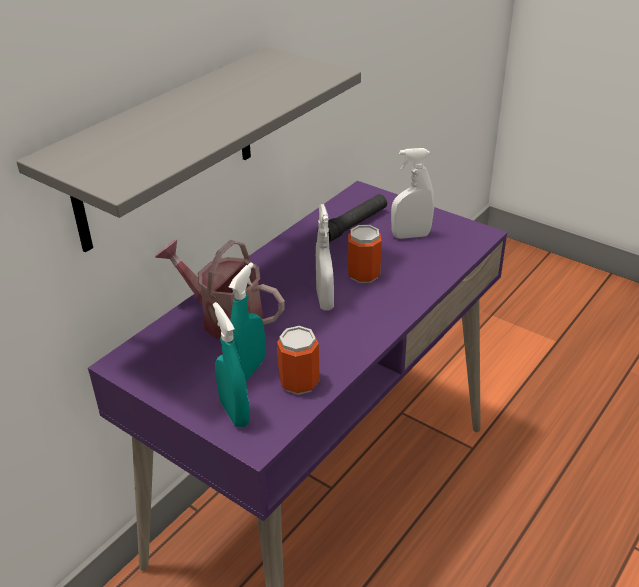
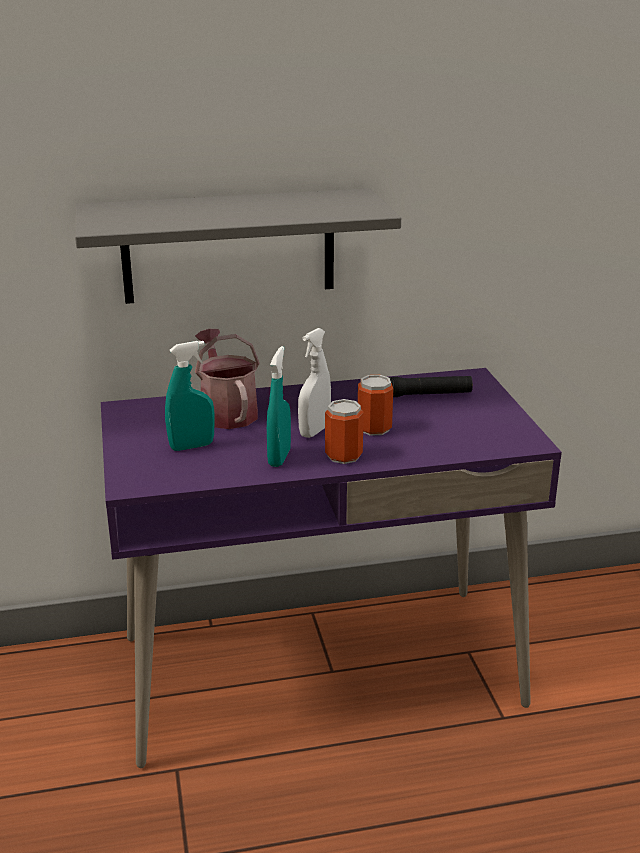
camera: 40 degrees right, 10 degrees down
(234, 413) = (142, 464): turquoise spray bottle -> turquoise spray bottle (279, 458)
(299, 382) = (211, 468): can -> can (343, 456)
(410, 235) = (462, 420): white spray bottle -> none

